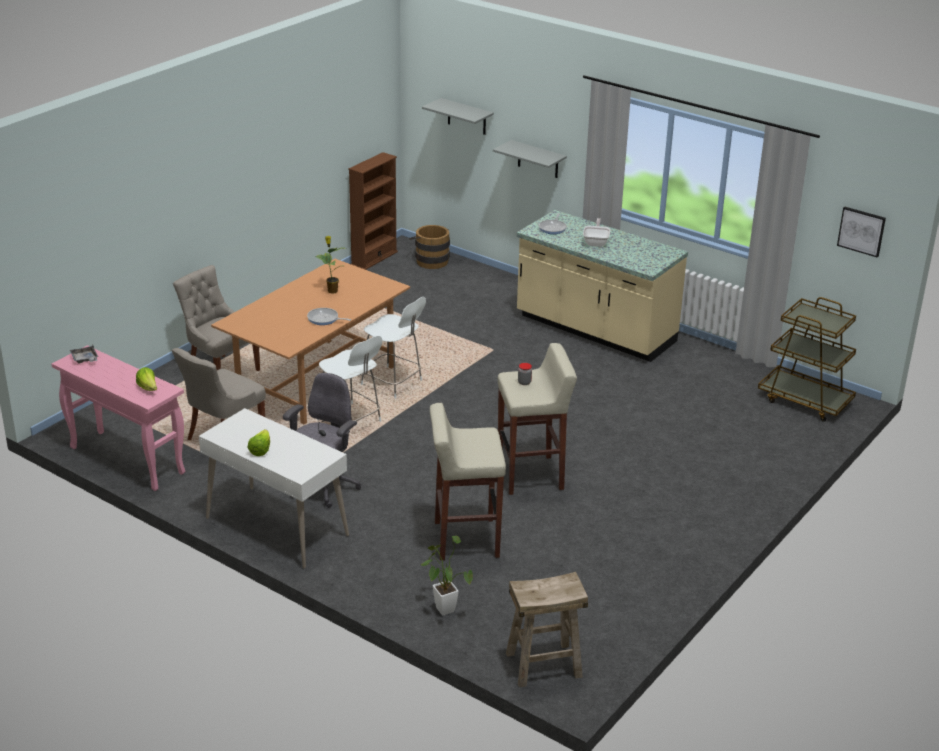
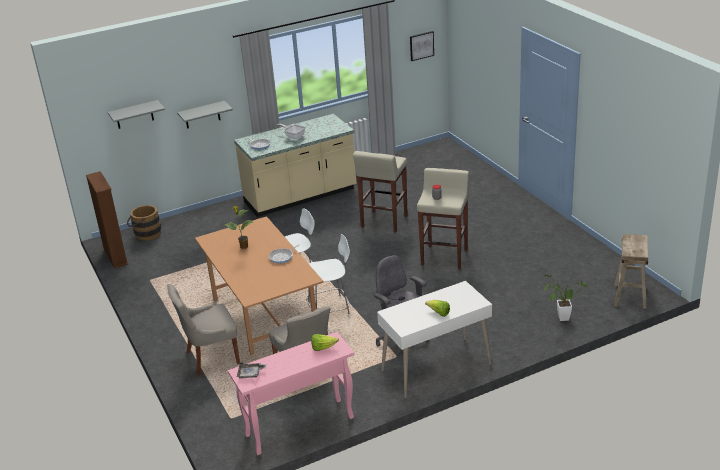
camera: 60 degrees left, 0 degrees up
(465, 539) = (496, 295): beige stool -> beige stool (384, 222)
(805, 401) = (433, 155): brown cart -> none

